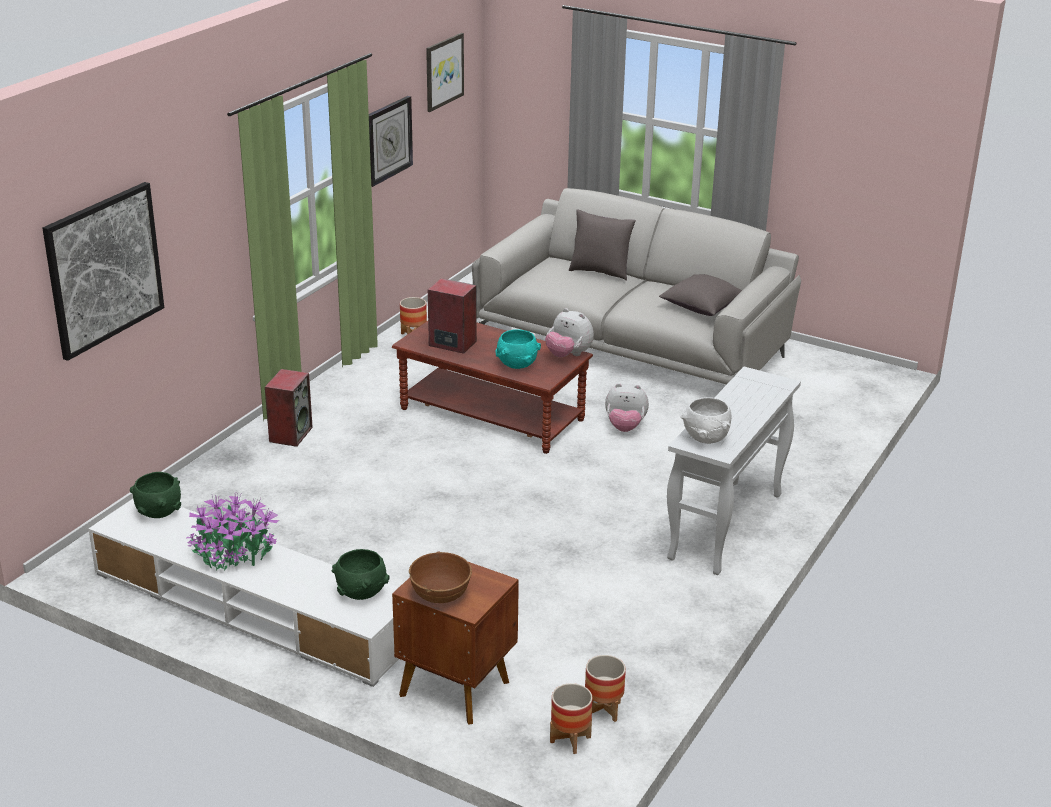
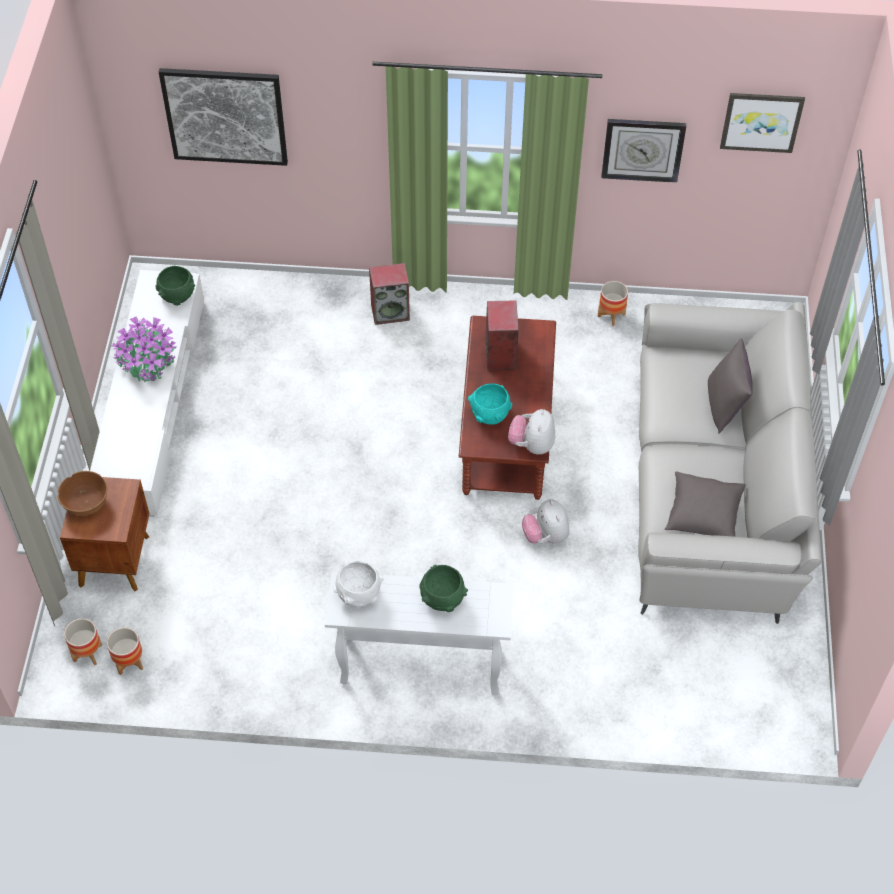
camera: 65 degrees right, 25 degrees up
(362, 592) = (136, 457): green bowl -> green bowl (442, 599)

